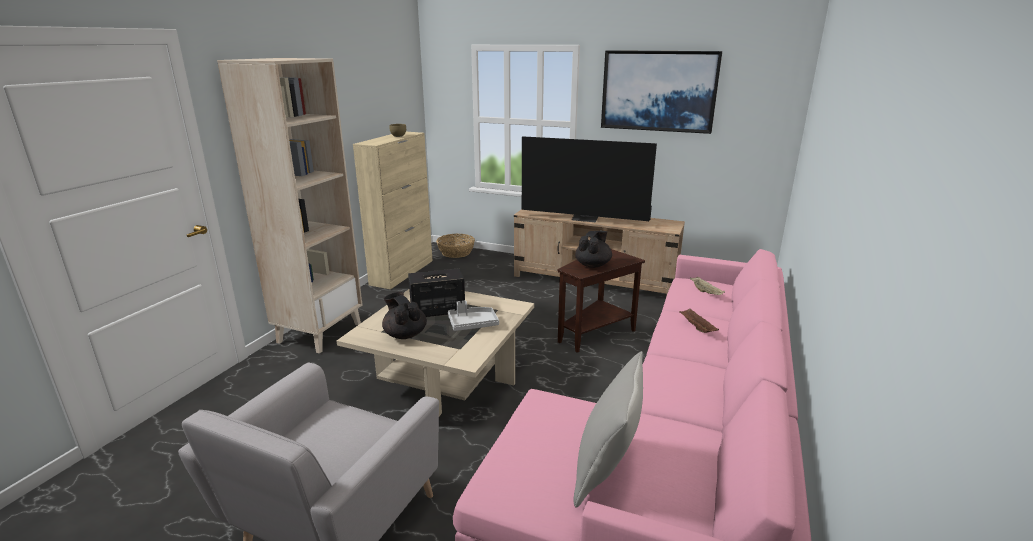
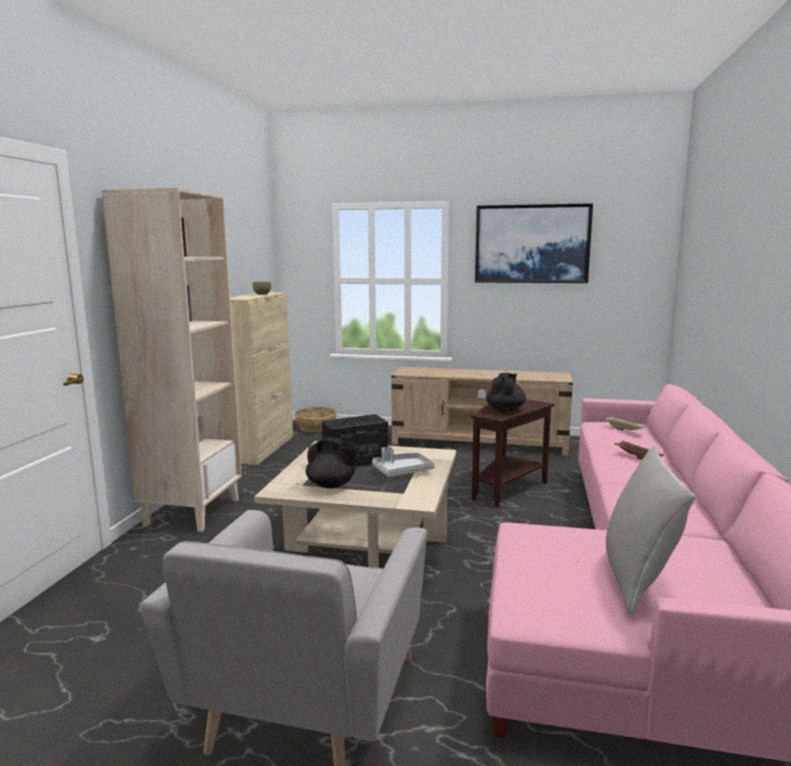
camera: 10 degrees left, 10 degrees down
(405, 334) = (332, 485): black teapot -> black teapot turned 150 degrees clockwise
(585, 219) = (469, 375): television -> none

